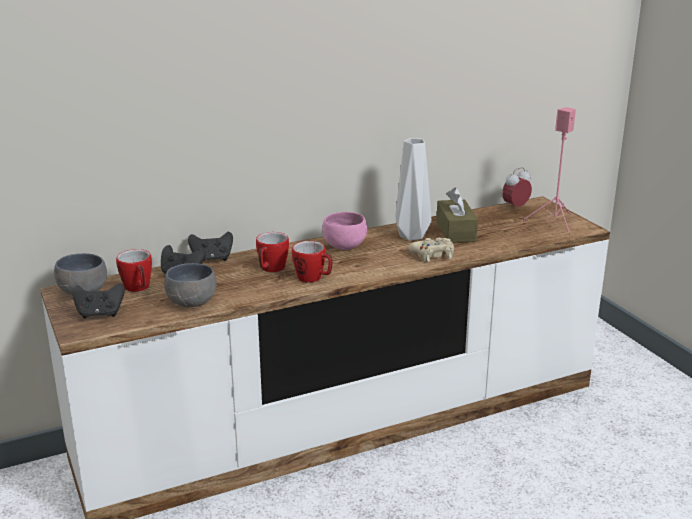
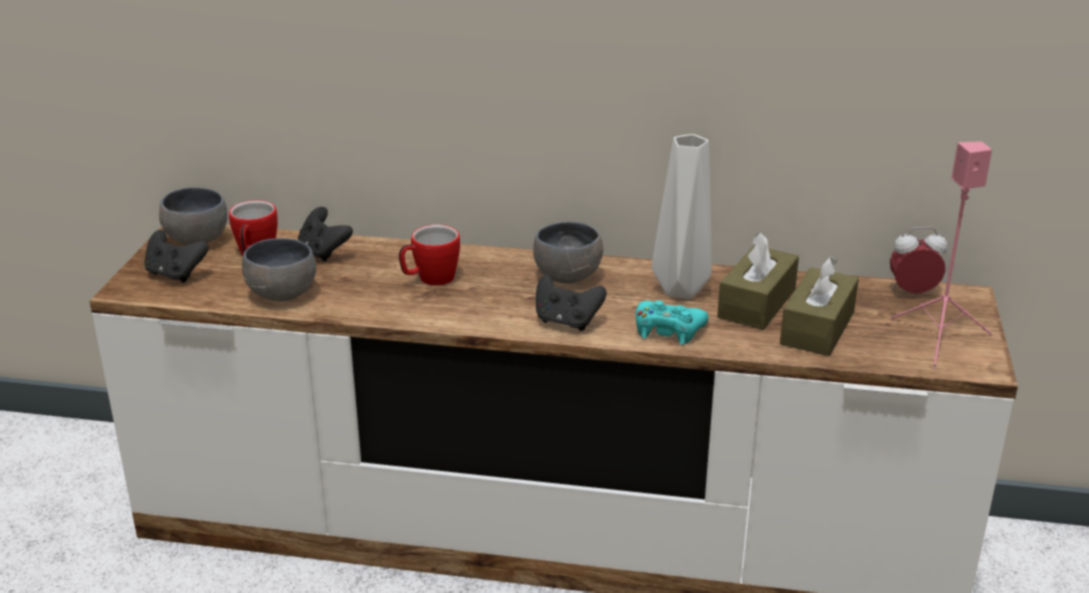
camera: 35 degrees right, 5 degrees up
(212, 259) = (384, 242): black game controller -> black game controller (567, 322)
(313, 279) = (462, 311): mug -> none
(343, 246) = (566, 275): pink bowl -> grey bowl
(433, 255) = (668, 330): beige game controller -> turquoise game controller
(498, 233) = (817, 328): none -> brown tissue box

